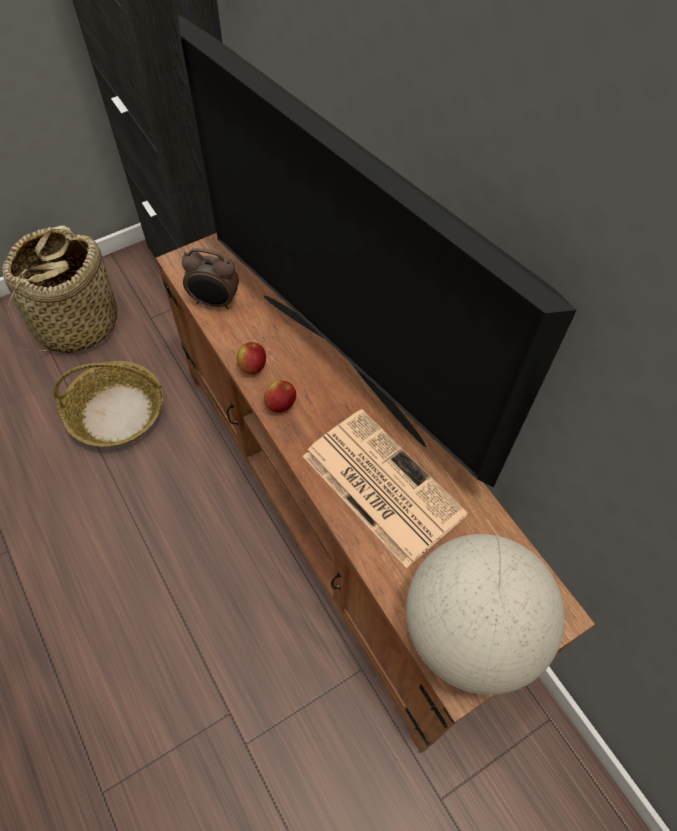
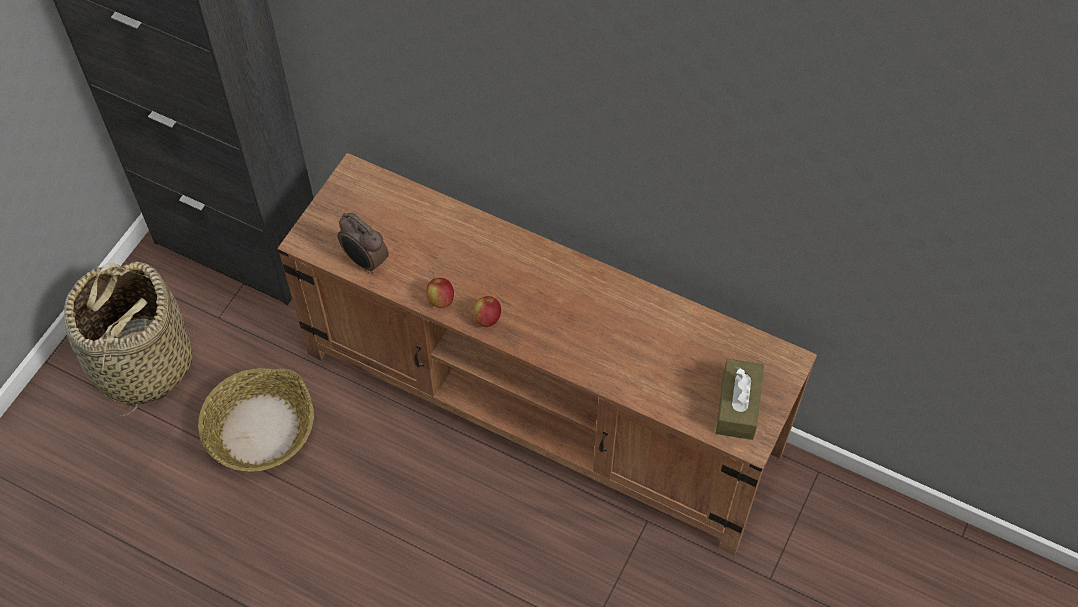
camera: 30 degrees left, 0 degrees up
(215, 302) = (365, 261): alarm clock -> alarm clock turned 60 degrees clockwise
(342, 364) = (513, 259): television -> none
(380, 484) = (608, 339): newspaper -> none
(470, 632) = (738, 406): globe -> brown tissue box

